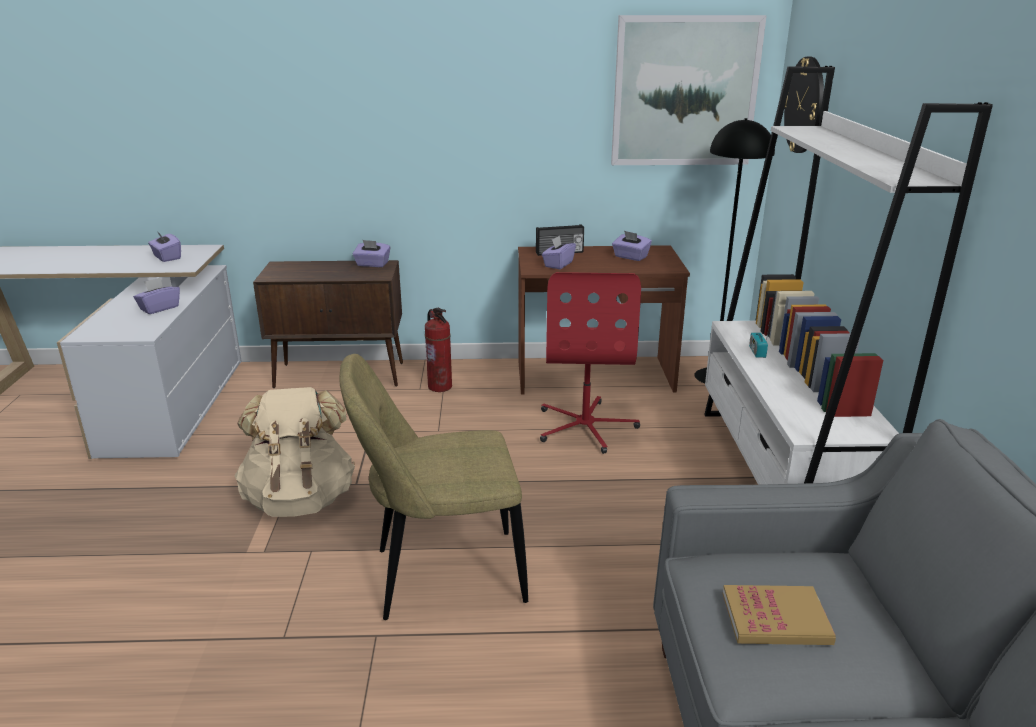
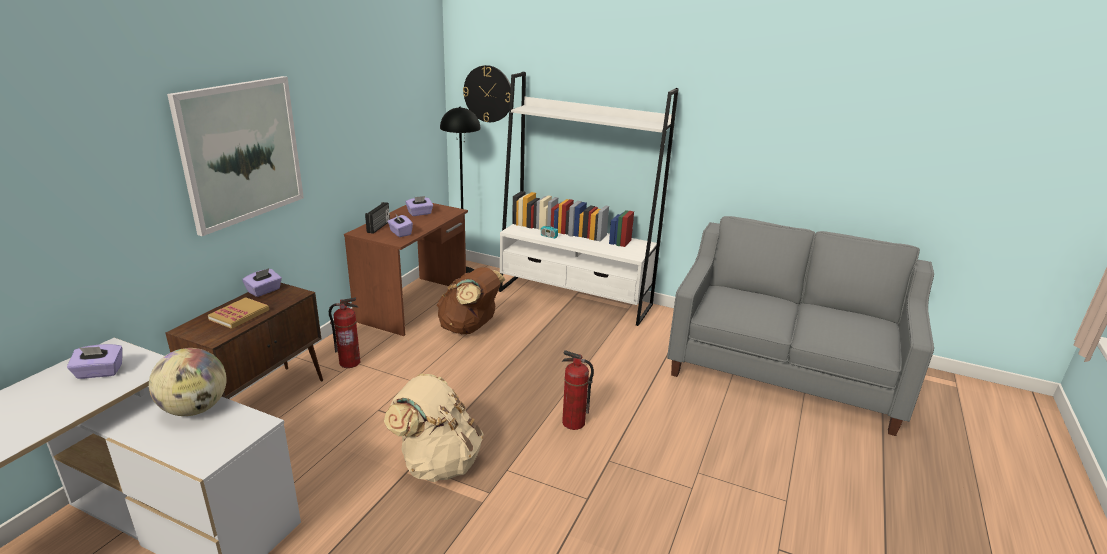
camera: 65 degrees left, 0 degrees up
(159, 308) = (195, 409): purple tissue box -> globe
(441, 576) = (573, 423): beige chair -> fire extinguisher
(586, 426) = (470, 328): red office chair -> brown backpack
(685, 92) = (410, 95): picture -> picture (241, 152)
(775, 619) = (751, 310): book -> book (239, 315)

